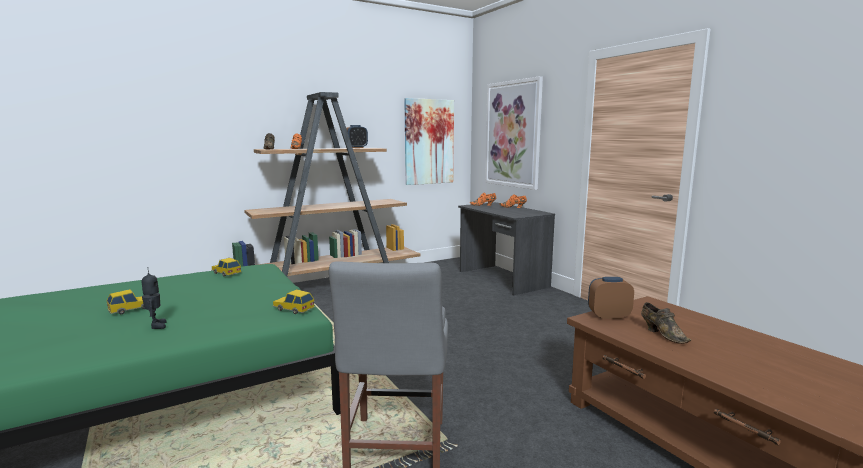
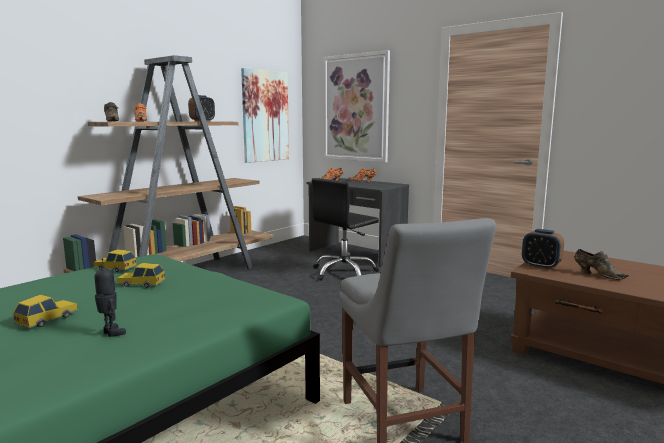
camera: 20 degrees left, 0 degrees up
(293, 309) = (254, 294): toy car -> toy car (141, 284)
(473, 296) = (344, 272): none -> black office chair
(608, 316) = (540, 266): alarm clock -> alarm clock turned 120 degrees counterclockwise

